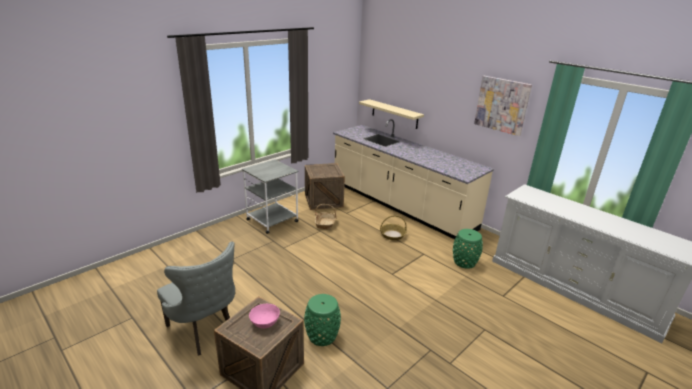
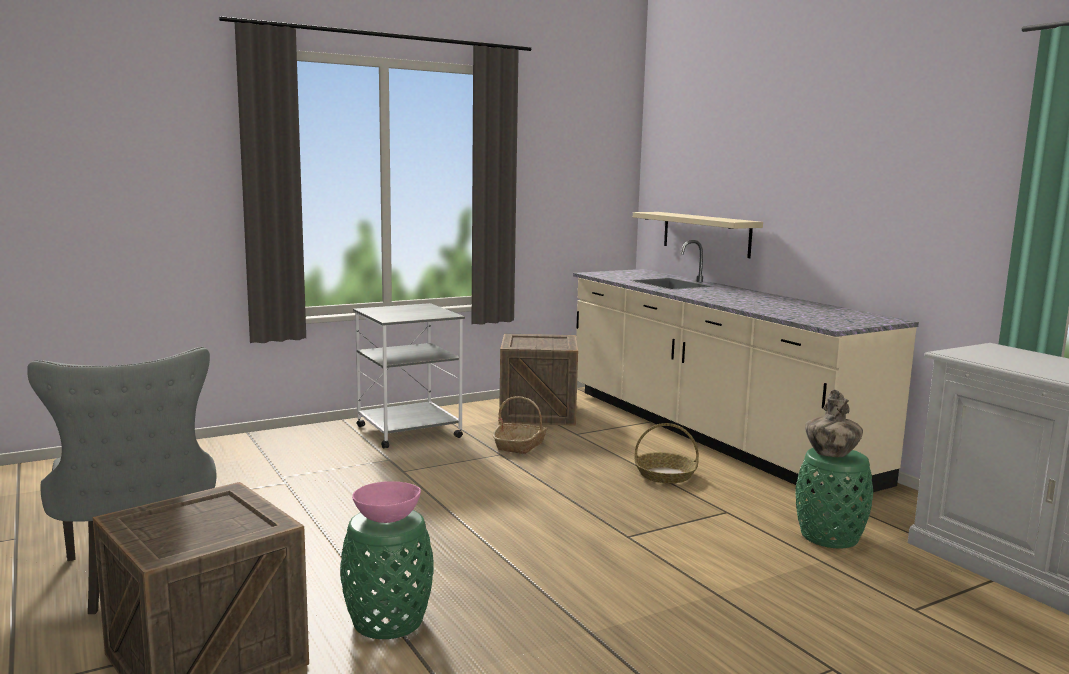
camera: 15 degrees right, 15 degrees down
(264, 322) = (215, 520): pink bowl -> pink bowl (386, 517)
(467, 234) = (830, 455): none -> vase
(502, 105) = (927, 164): picture -> none

